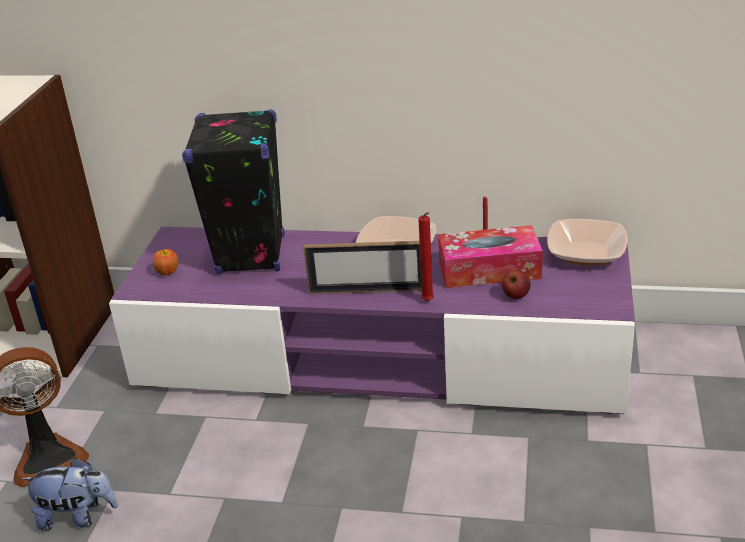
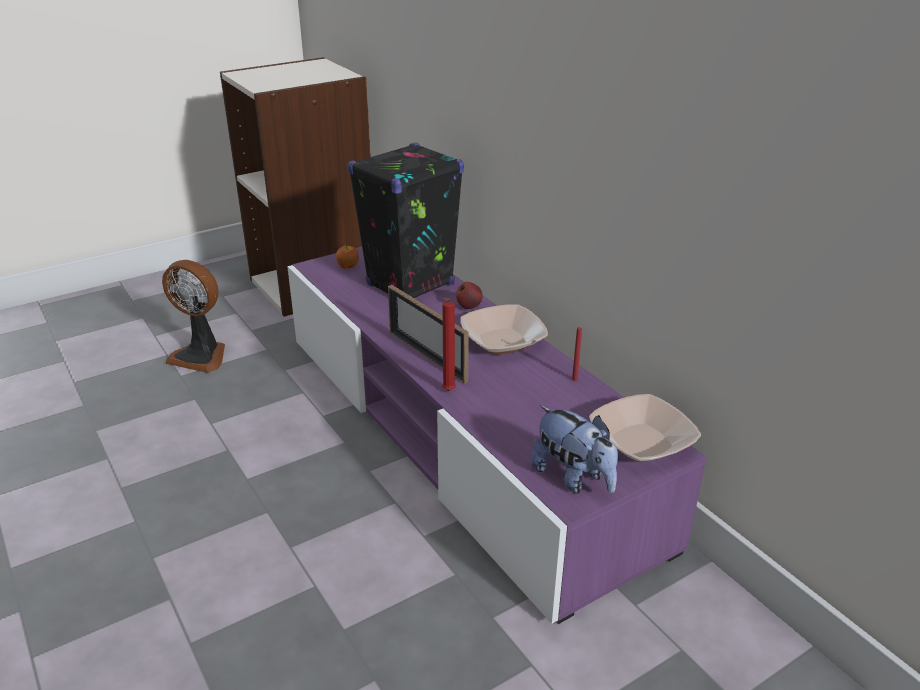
camera: 45 degrees right, 0 degrees up
(77, 516) = (157, 400): plush toy -> plush toy (573, 477)
(489, 270) = (537, 400): tissue box -> none
(515, 296) = (515, 433): apple -> apple (469, 307)

